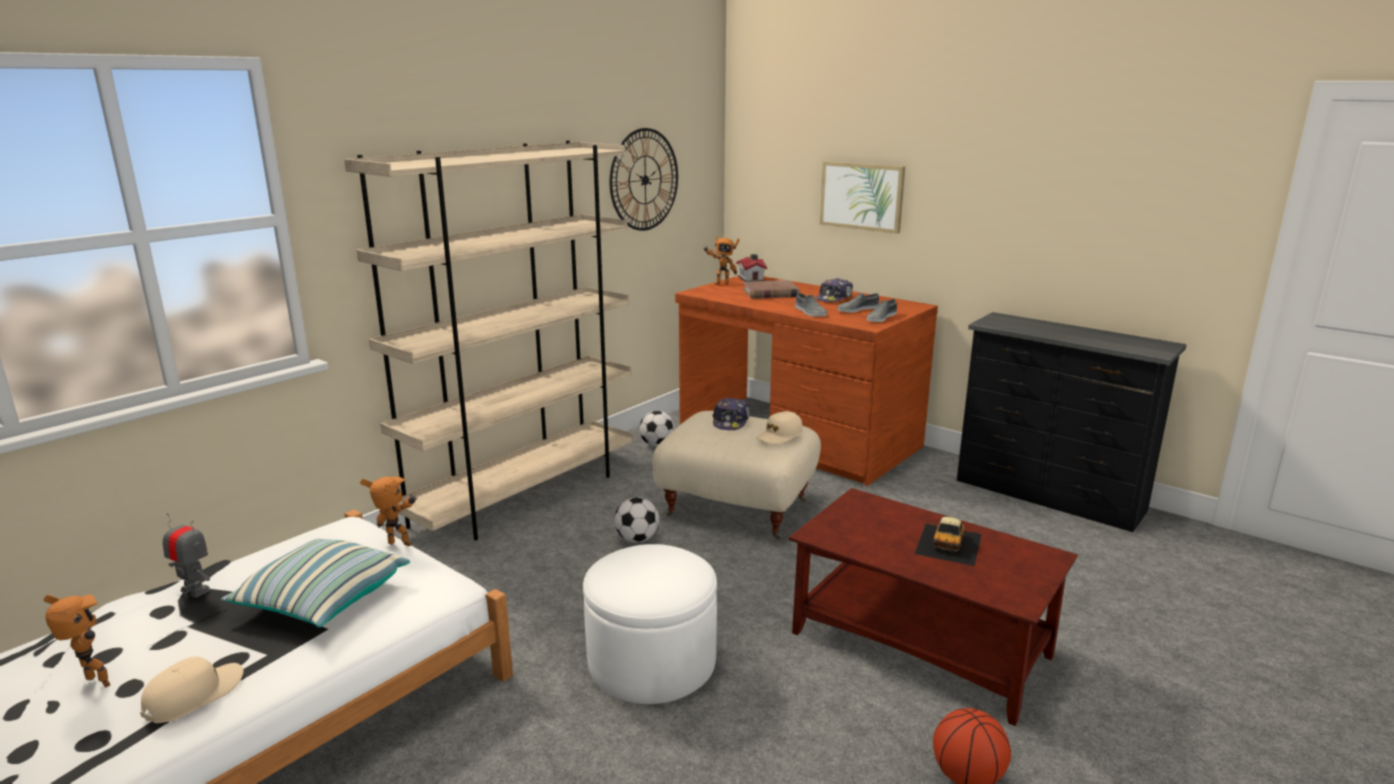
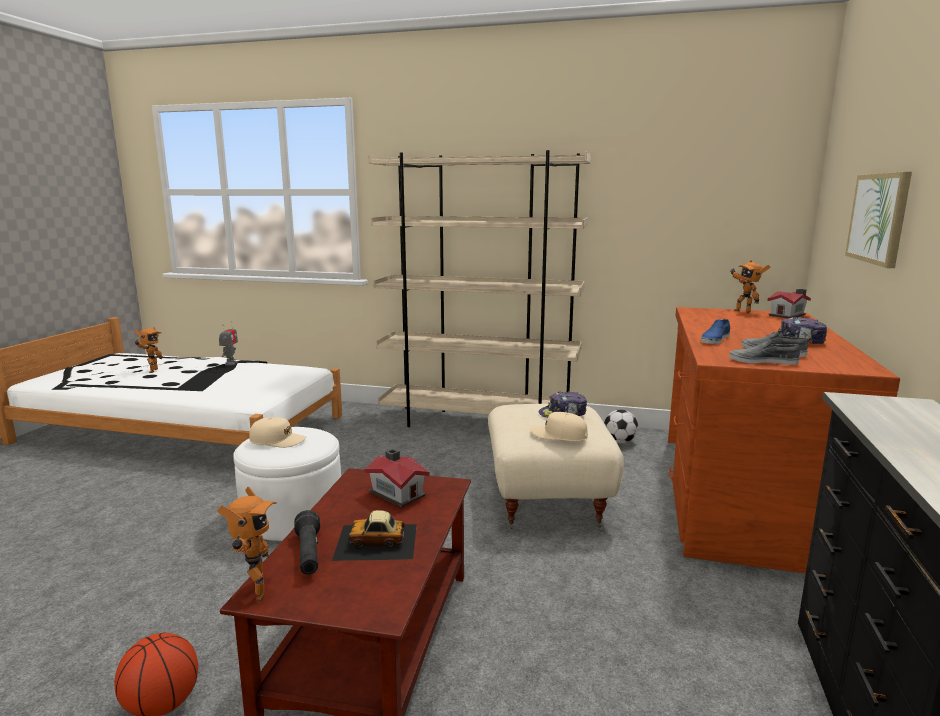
camera: 65 degrees right, 5 degrees down
(194, 695) = (142, 385): beige cap -> beige cap (278, 441)
(322, 600) = (229, 383): pillow -> none
(398, 546) = (294, 383): toy robot -> toy robot (254, 593)
(637, 539) = (454, 471): football -> none
(644, 180) = (678, 195): wall clock -> none
(770, 293) = (752, 324): brown book -> none
(810, 312) = (715, 340): grey shoe -> blue shoe
(862, 521) = (397, 493): none -> toy house
(960, 575) = (308, 554): none -> black flashlight

